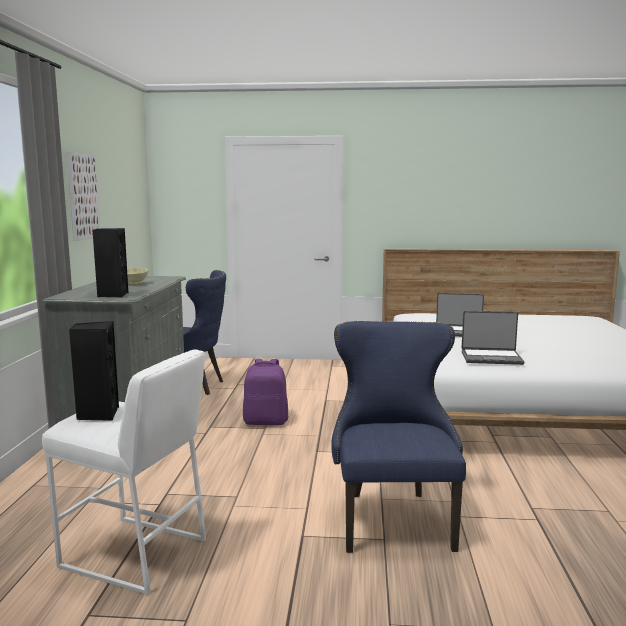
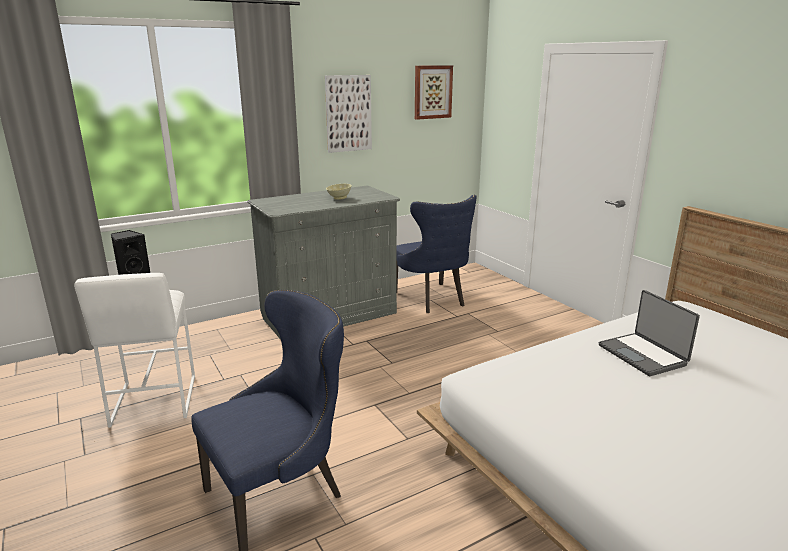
camera: 55 degrees right, 10 degrees up
(113, 295) = (283, 207): black speaker -> none
(125, 178) = (432, 92): none -> picture
(266, 421) = (406, 358): purple backpack -> none
(491, 358) = (557, 404): laptop -> none

